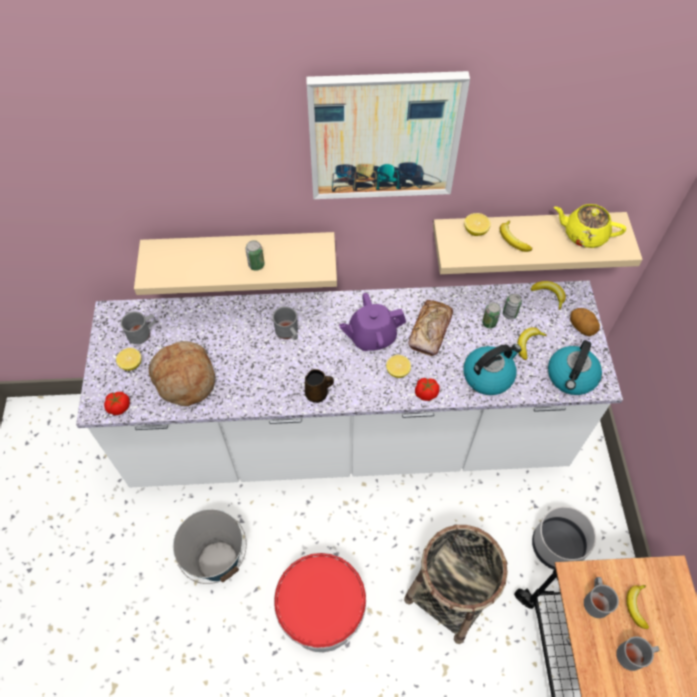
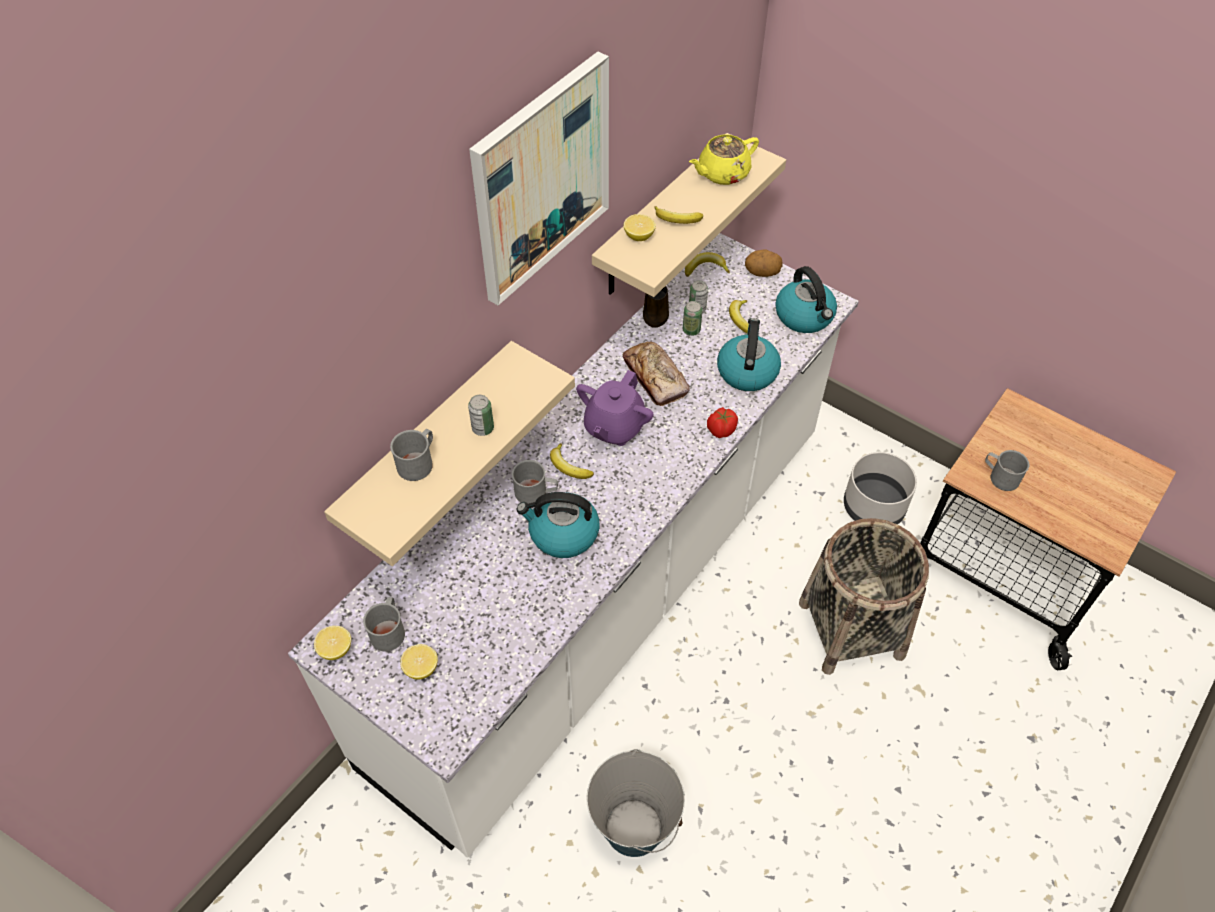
camera: 50 degrees left, 5 degrees down
(119, 407) = (469, 717): tomato -> none
(184, 379) = (495, 627): bread -> none
(272, 365) = (562, 534): none -> kettle
(318, 394) = (636, 517): brown mug -> brown mug (656, 318)
(322, 613) = (779, 761): bucket -> none
(397, 371) = (674, 434): lemon -> lemon (335, 649)
(634, 655) = (1067, 487): grey mug -> grey mug (418, 462)
(636, 606) = (1026, 454): banana -> banana (568, 467)

